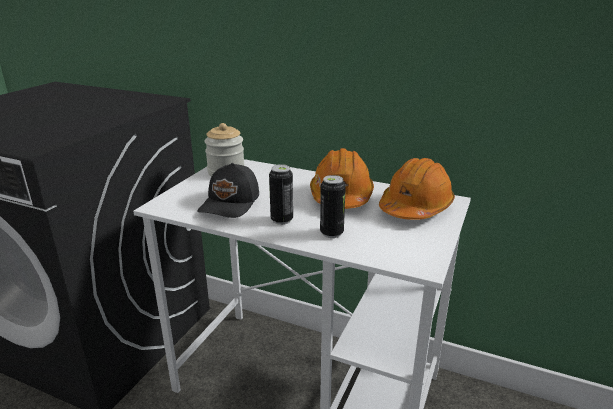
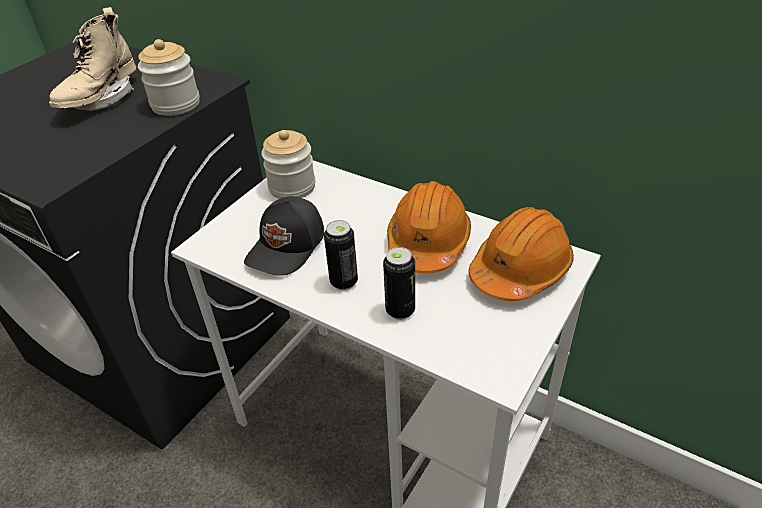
camera: 10 degrees right, 15 degrees up
(72, 108) = (101, 99): none -> beige boot
(135, 109) = (176, 104): none -> jar

